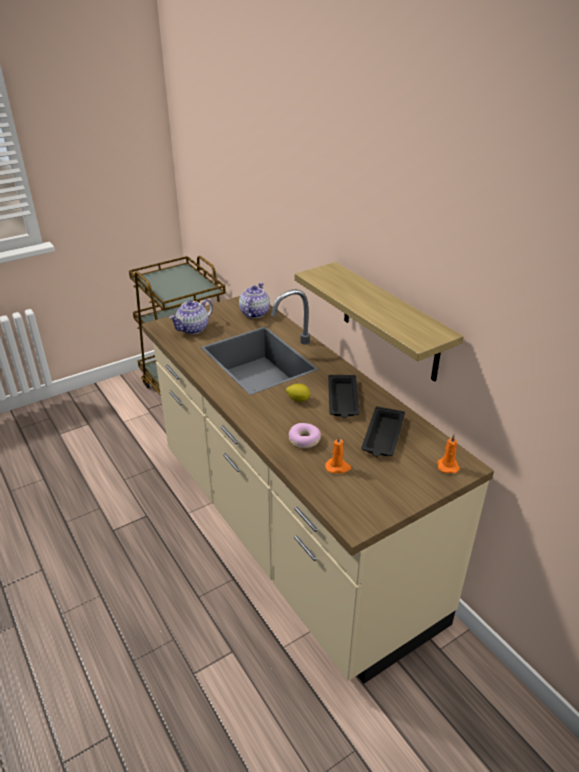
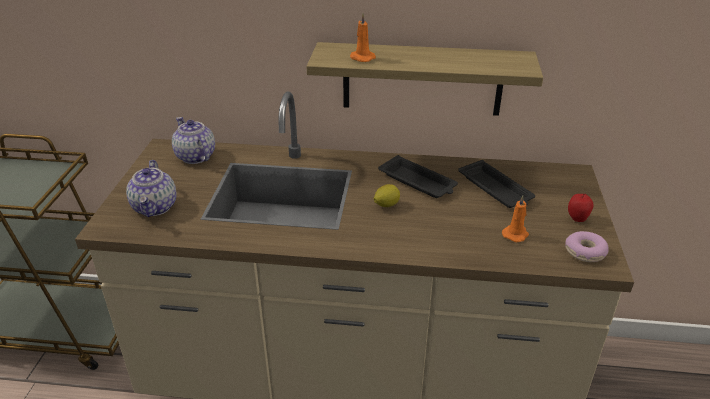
camera: 50 degrees left, 0 degrees up
(304, 440) = (454, 233): donut -> donut (585, 252)
(399, 490) = (577, 218): none -> apple
(447, 465) = (566, 180): orange candle -> orange candle (361, 58)

